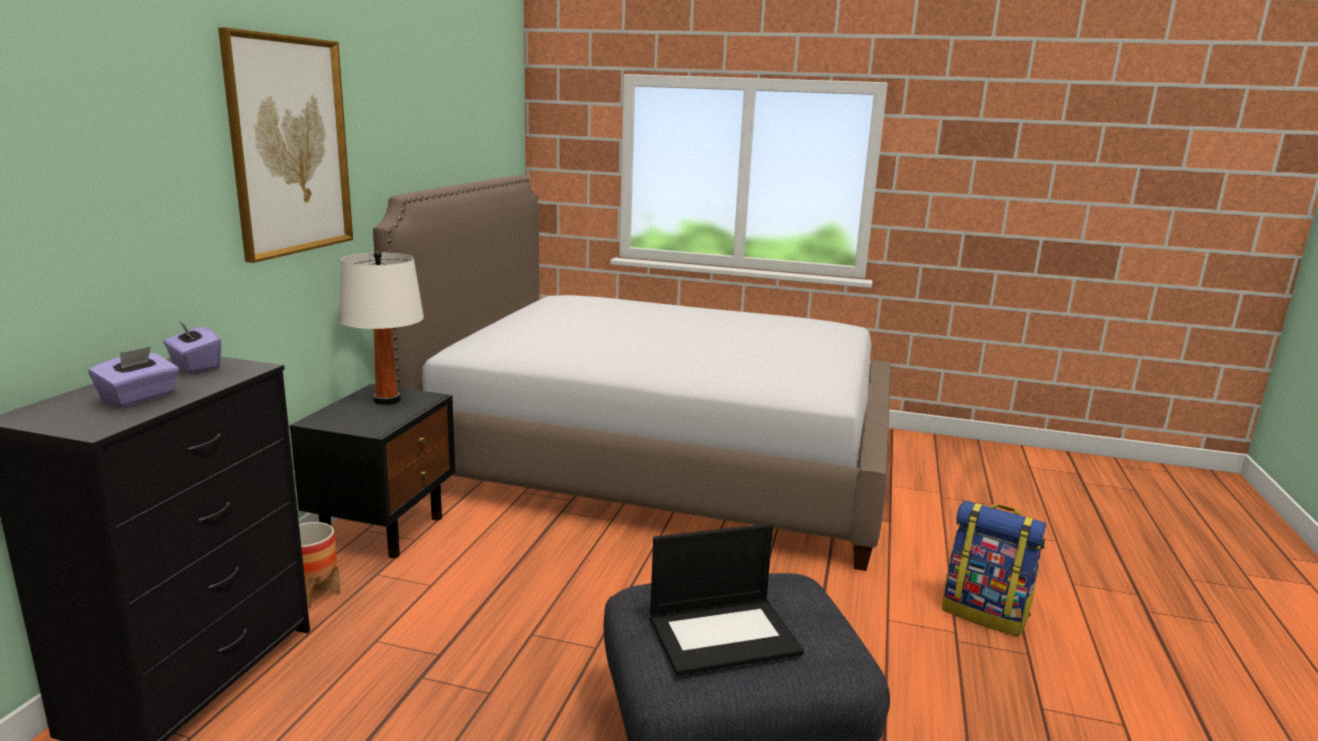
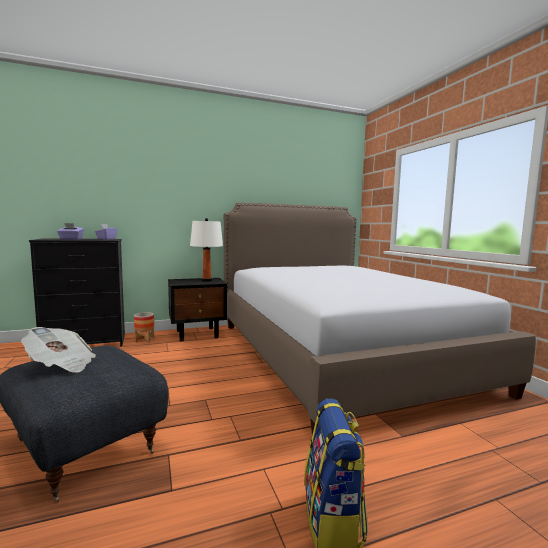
camera: 55 degrees right, 10 degrees down
(289, 146) = (186, 178): picture -> none
(724, 634) = (61, 365): laptop -> newspaper

